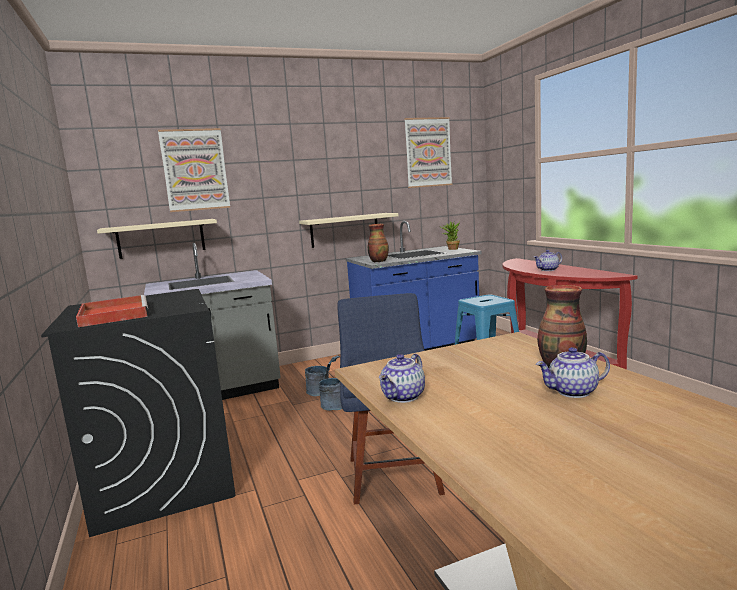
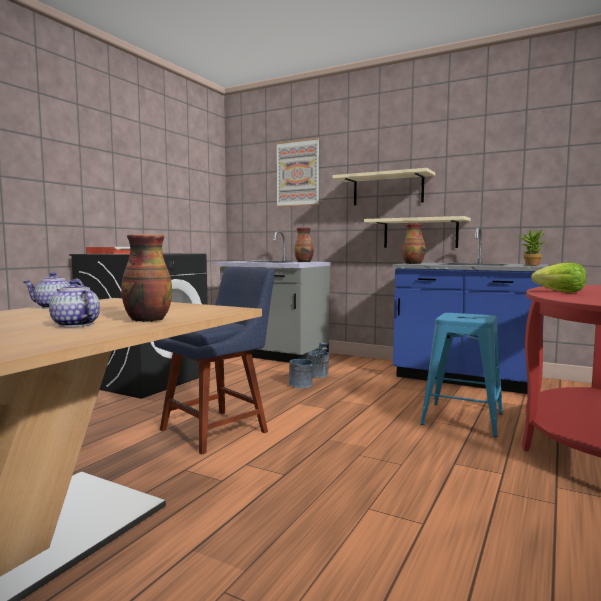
camera: 50 degrees right, 5 degrees down
(161, 238) = (270, 227): beige shelf -> beige shelf (388, 190)
(251, 276) = (304, 262): none -> vase
(428, 152) = (539, 147): picture -> none
(548, 270) = (560, 292): teapot -> lettuce

